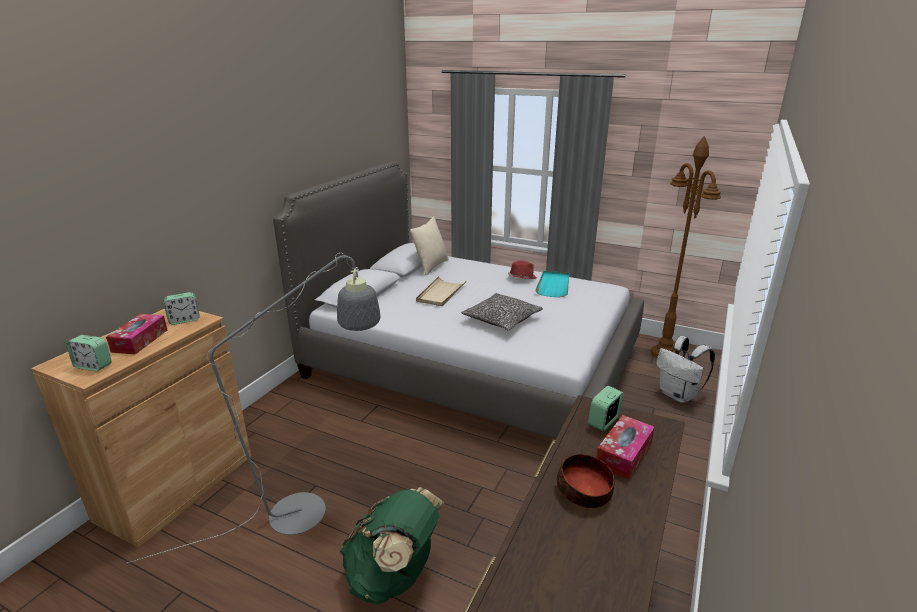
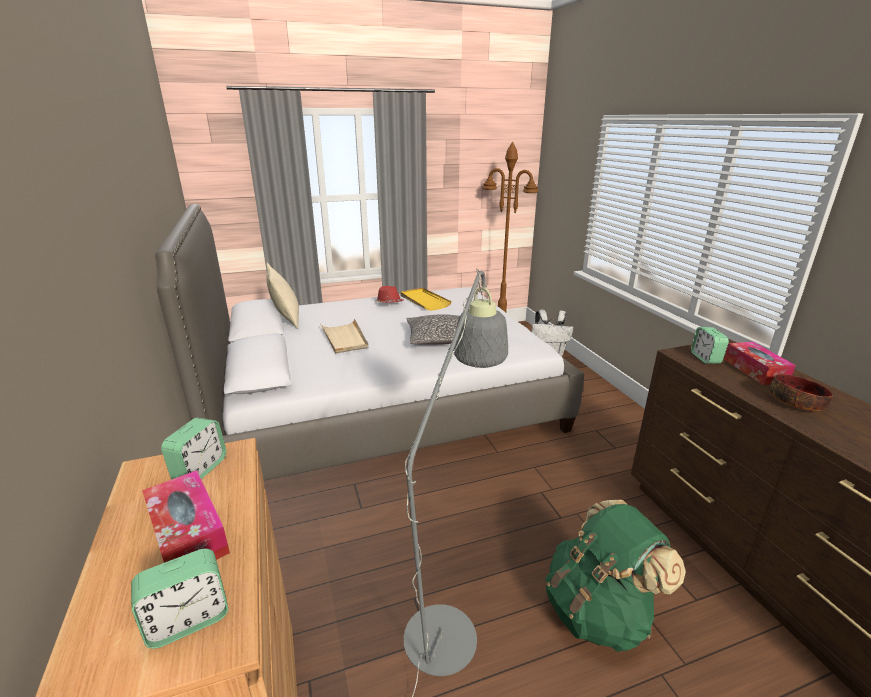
camera: 45 degrees left, 0 degrees up
(553, 285) = (424, 301): turquoise tray -> yellow tray

